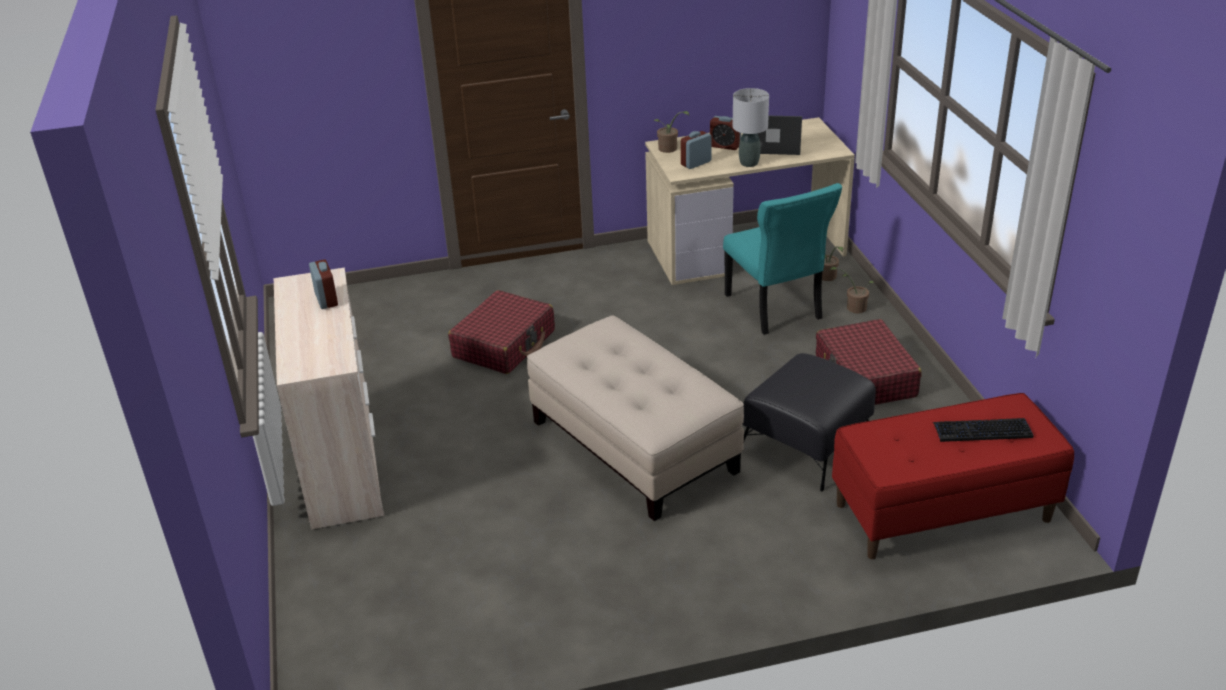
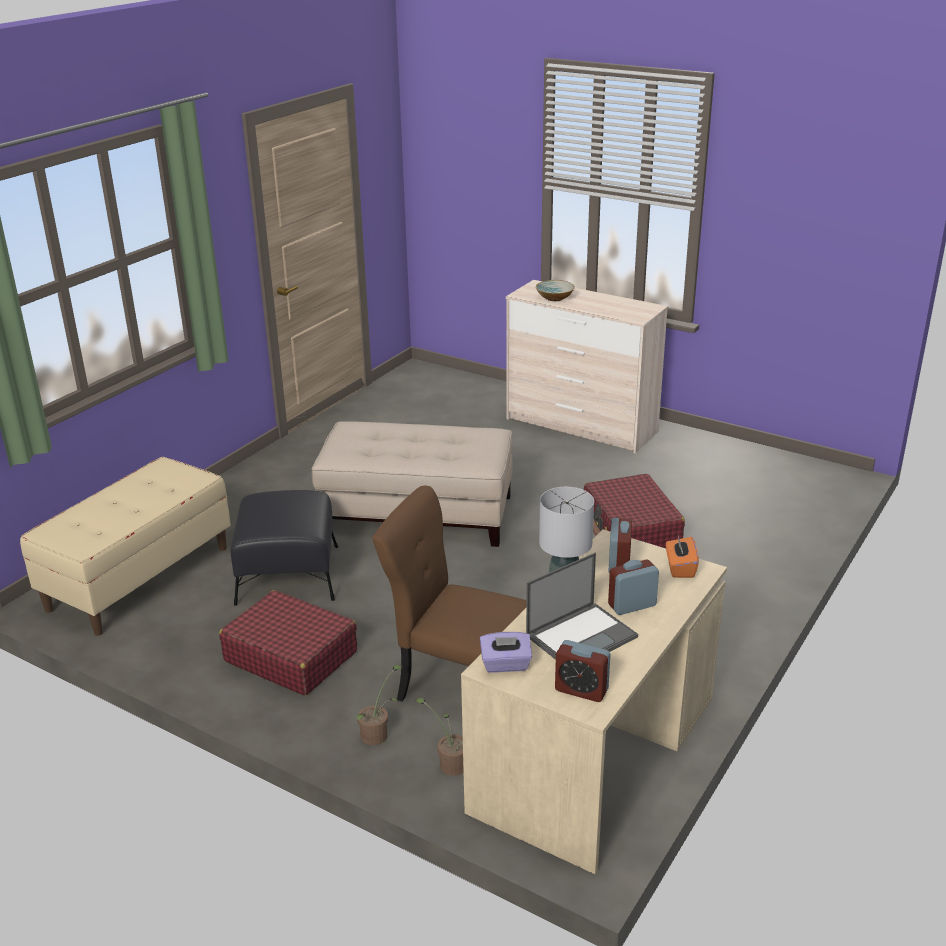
camera: 135 degrees right, 5 degrees down
(326, 299) = (606, 309): alarm clock -> alarm clock (581, 690)
(326, 341) = (554, 298): none -> bowl
(669, 149) = (680, 568): potted plant -> orange tissue box
(774, 309) = (458, 685): turquoise chair -> brown chair
(827, 149) = (506, 665): none -> purple tissue box
(942, 513) = (139, 578): red bench -> beige bench
(982, 431) = (104, 517): keyboard -> none

